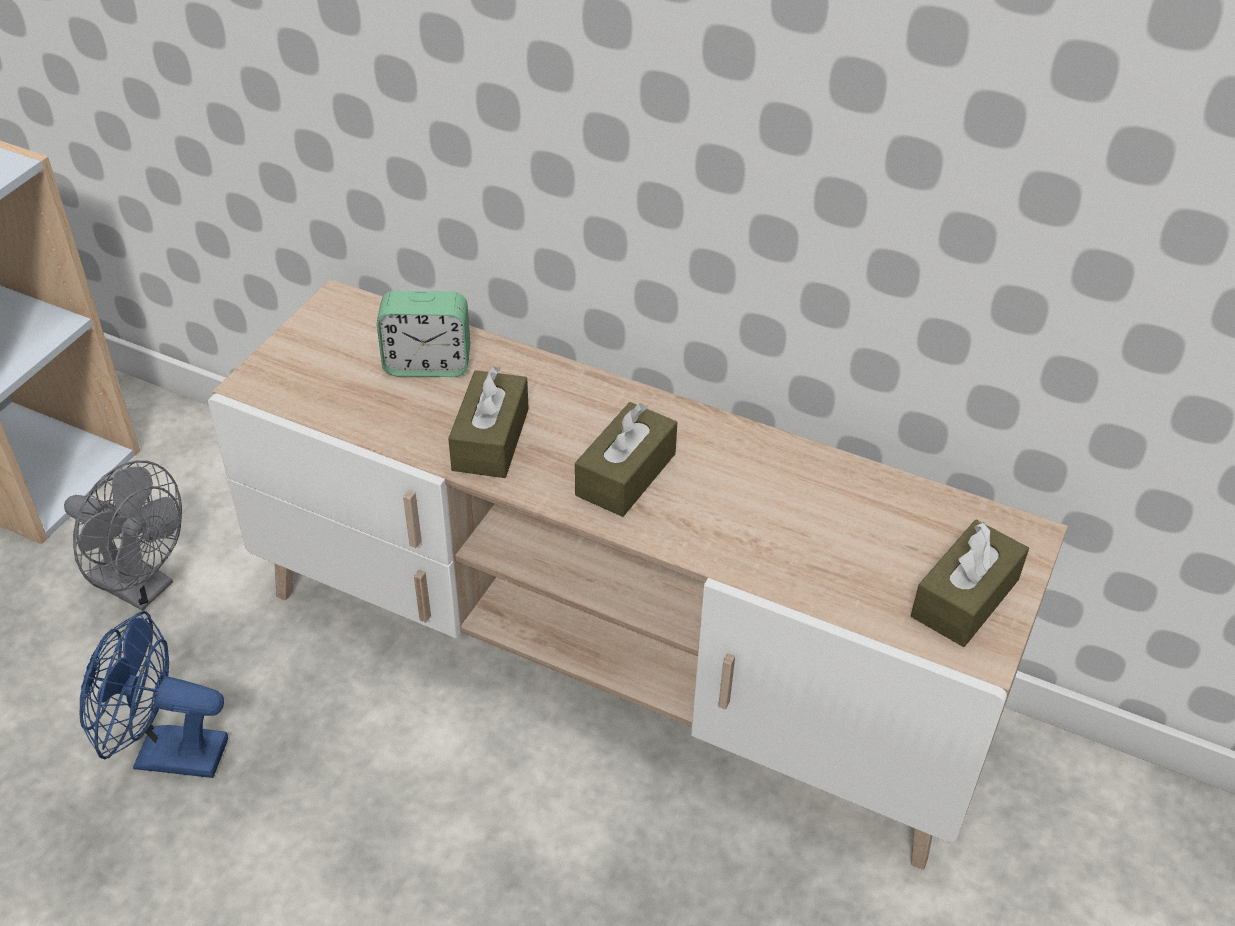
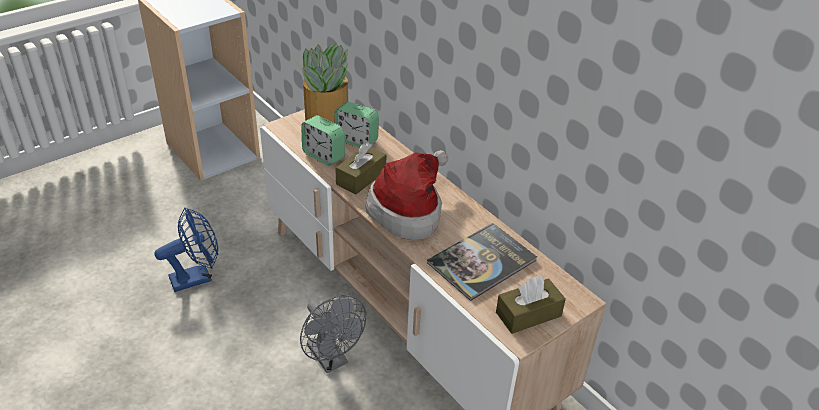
camera: 25 degrees right, 5 degrees down
(142, 587) = (227, 210): grey fan -> grey fan (331, 359)
(167, 754) = (197, 277): blue fan -> blue fan turned 120 degrees clockwise
(330, 333) = (325, 116): none -> potted plant
(386, 418) = (324, 156): none -> alarm clock
(626, 474) = (409, 210): brown tissue box -> hat
(822, 528) = (482, 262): none -> book

